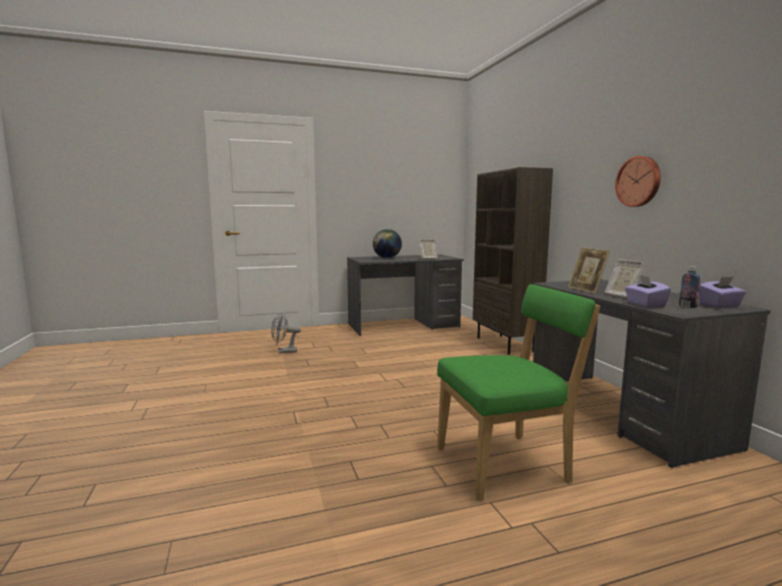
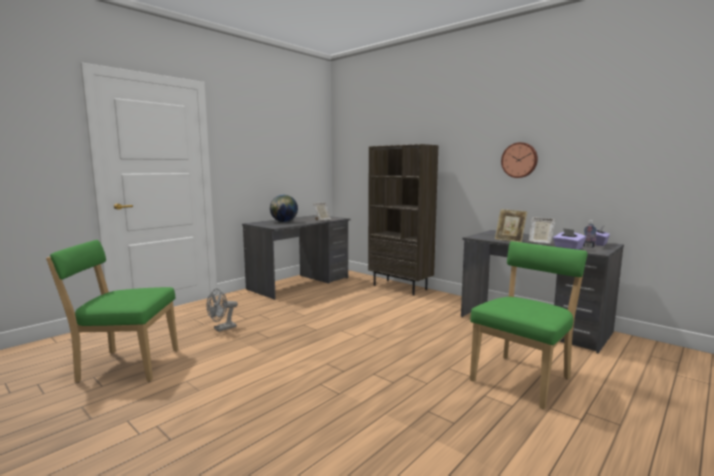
camera: 30 degrees left, 0 degrees up
(186, 364) = (125, 365): none -> green chair

